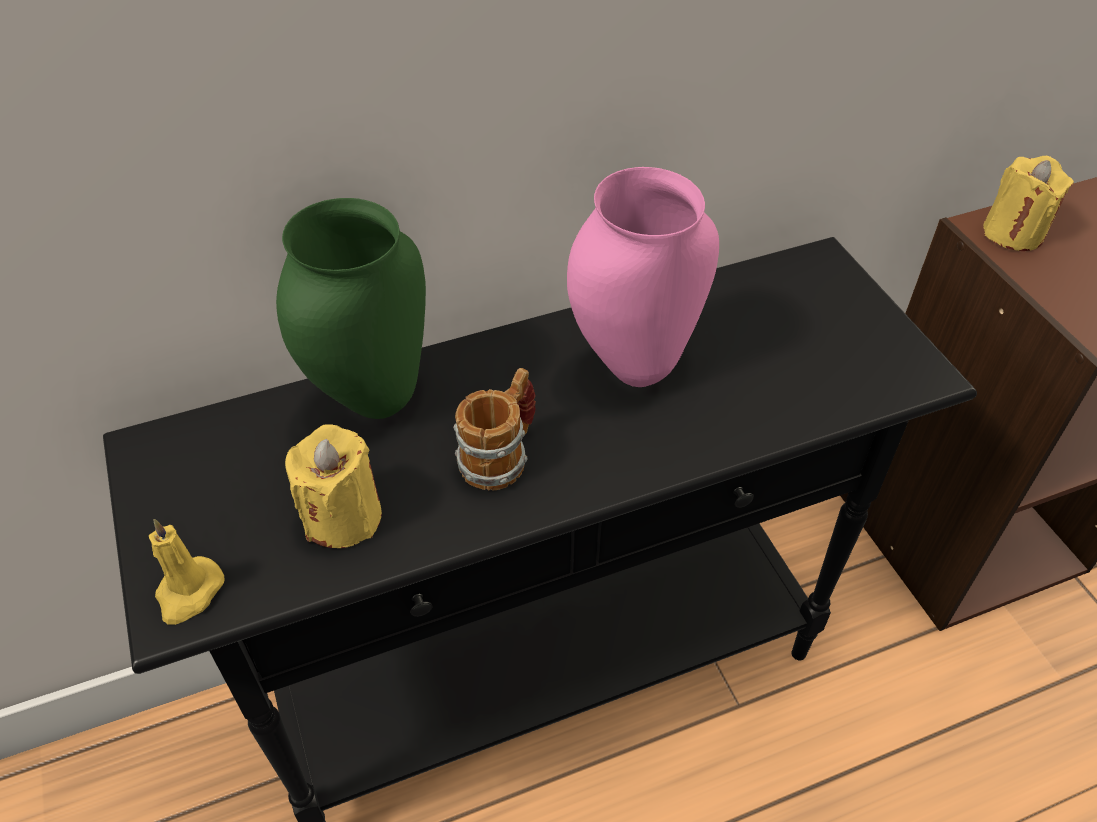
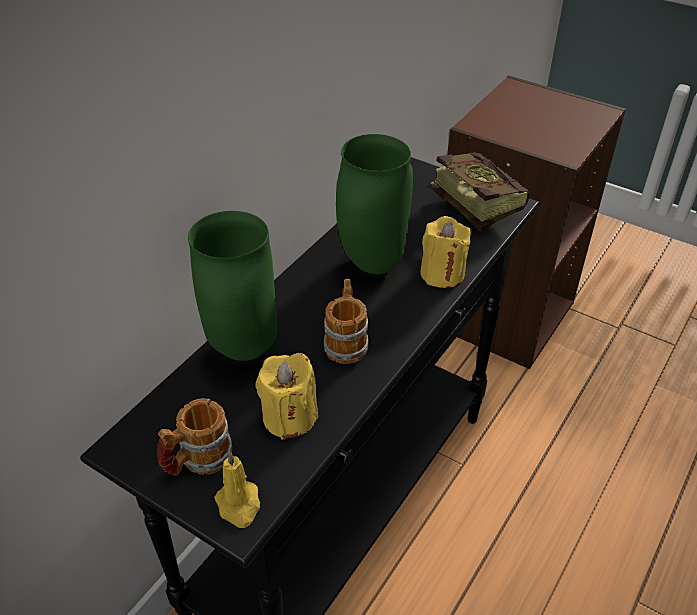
camera: 35 degrees left, 5 degrees down
(199, 510) = (198, 461): none -> mug
(634, 369) = (374, 265): pink vase -> green vase
(859, 344) = (471, 203): none -> book
(1013, 233) = (489, 122): yellow candle -> yellow candle (442, 274)

